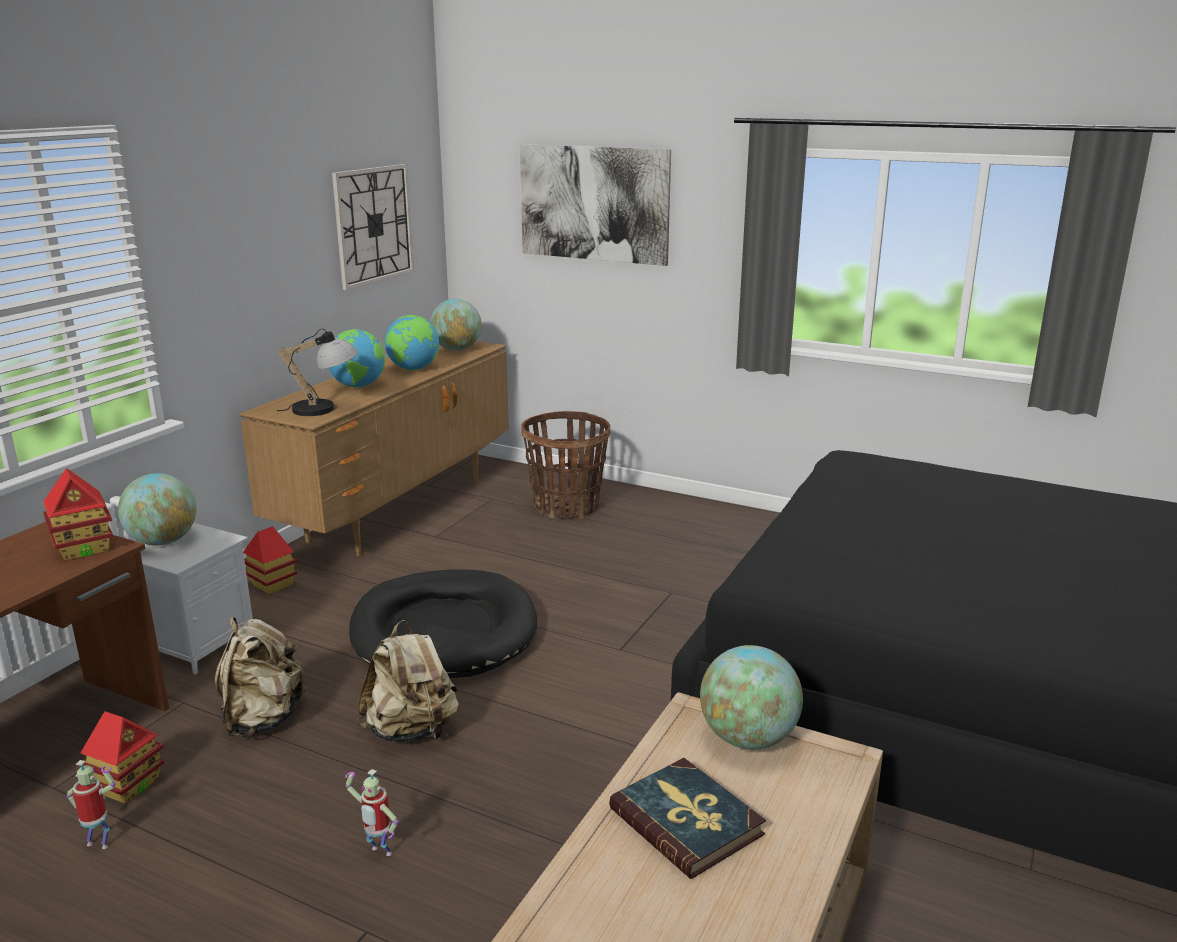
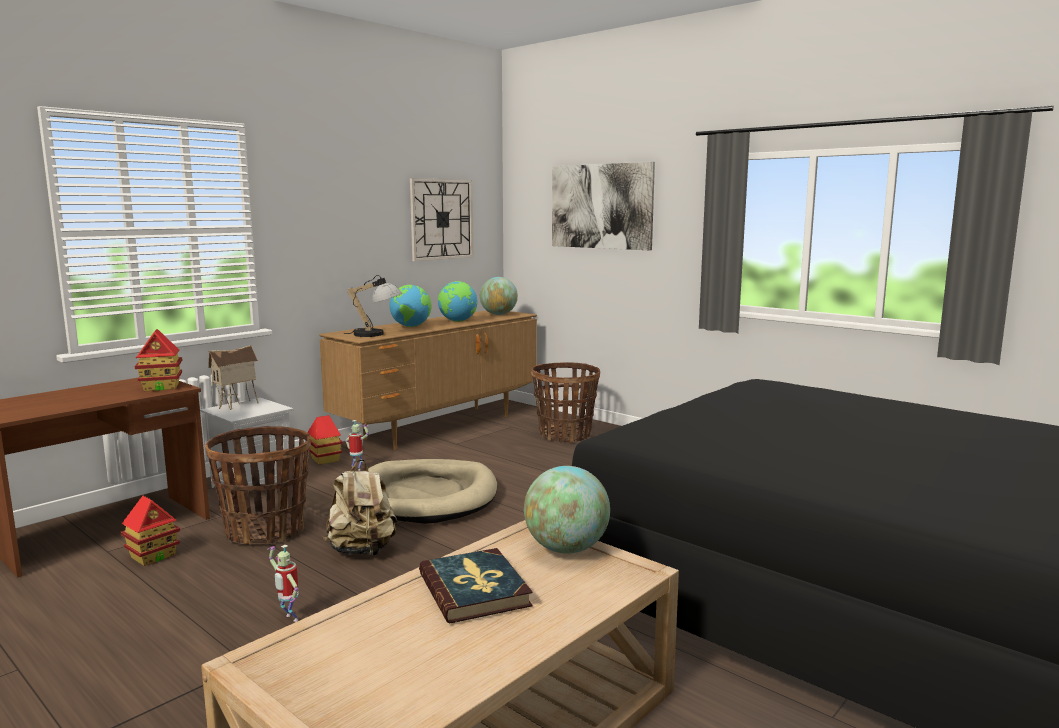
camera: 15 degrees right, 10 degrees down
(100, 843) = (112, 585): toy robot -> toy robot (357, 468)
(163, 541) = (237, 406): globe -> toy house
(263, 719) = (265, 531): beige backpack -> basket
(444, 631) = (425, 497): black dog bed -> beige dog bed

